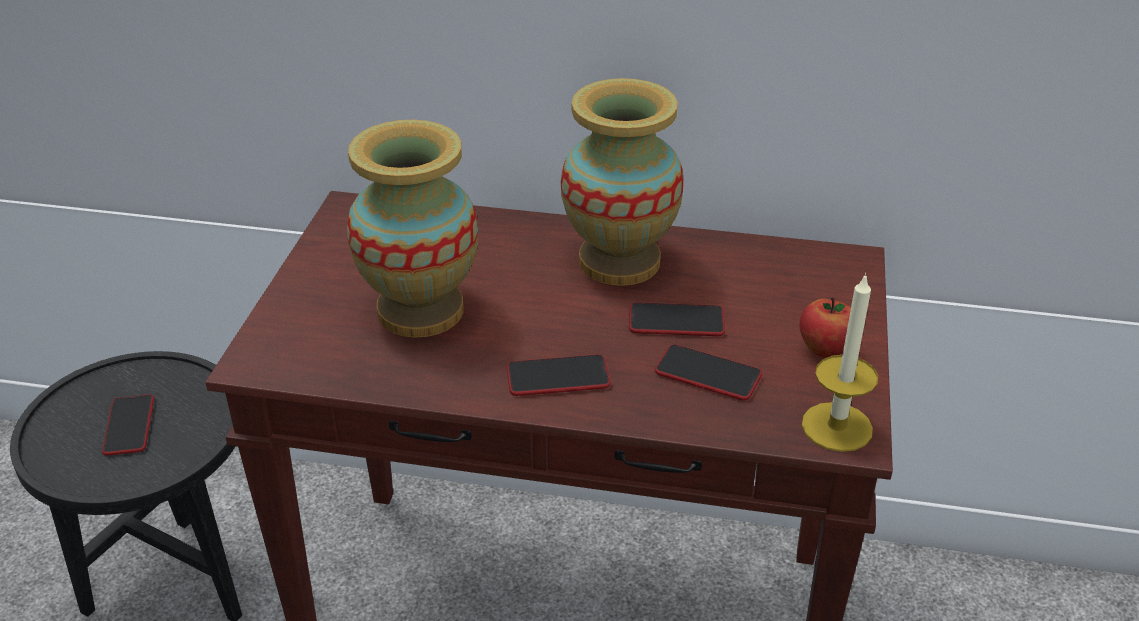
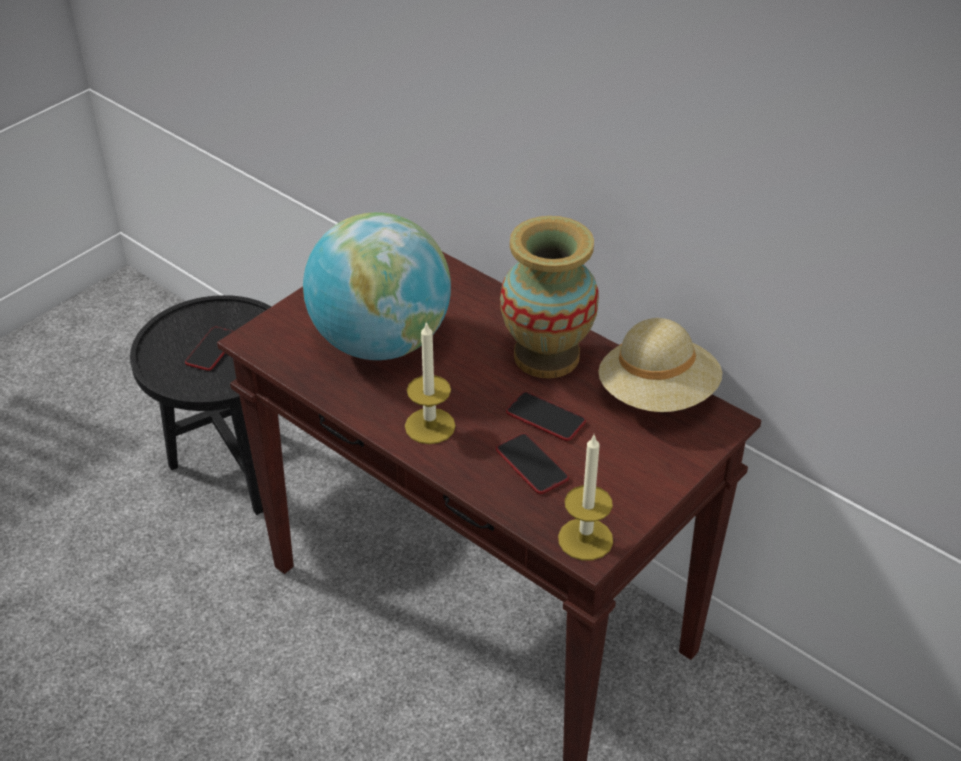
camera: 30 degrees right, 5 degrees up
(420, 311) = (380, 342): vase -> globe
(558, 377) = (430, 426): phone -> candle
(766, 259) = (657, 395): none -> beige hat
(825, 349) = (632, 481): apple -> none

